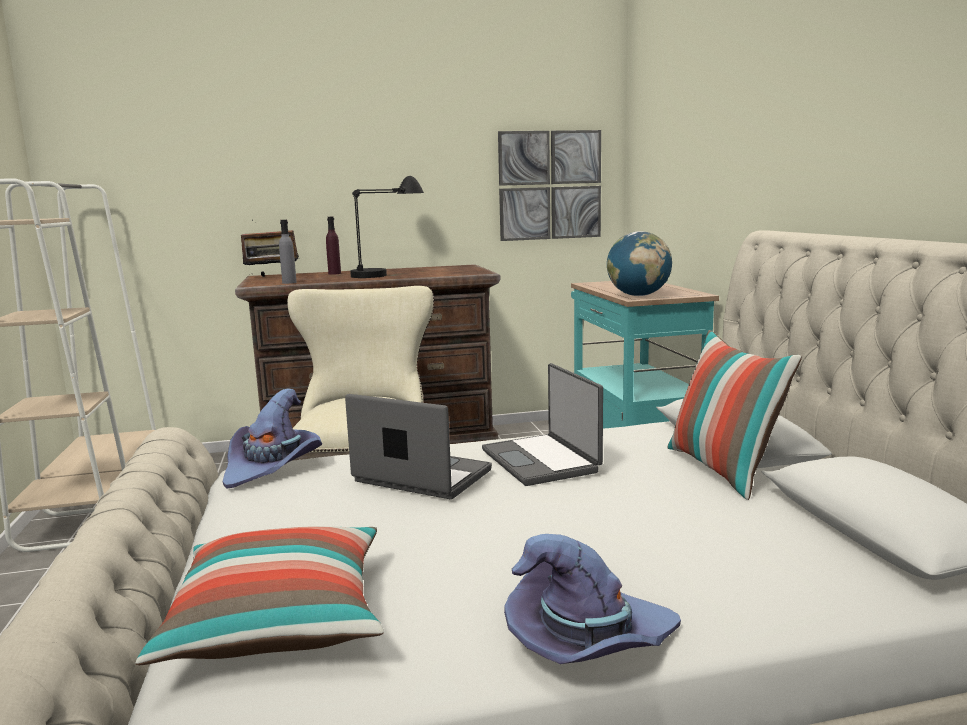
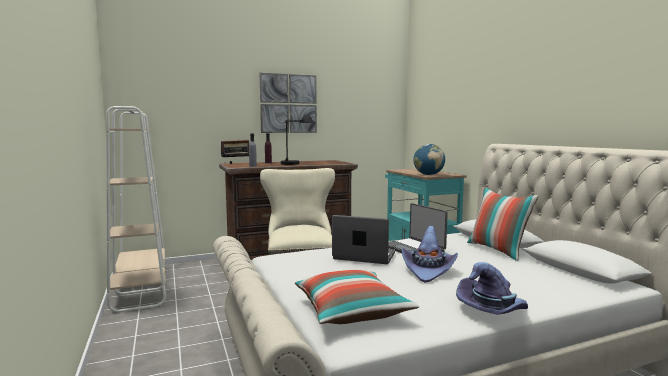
camera: 10 degrees left, 5 degrees down
(273, 466) = (282, 254): purple hat -> purple hat (428, 270)
(549, 185) = (371, 121): picture -> picture (288, 103)

